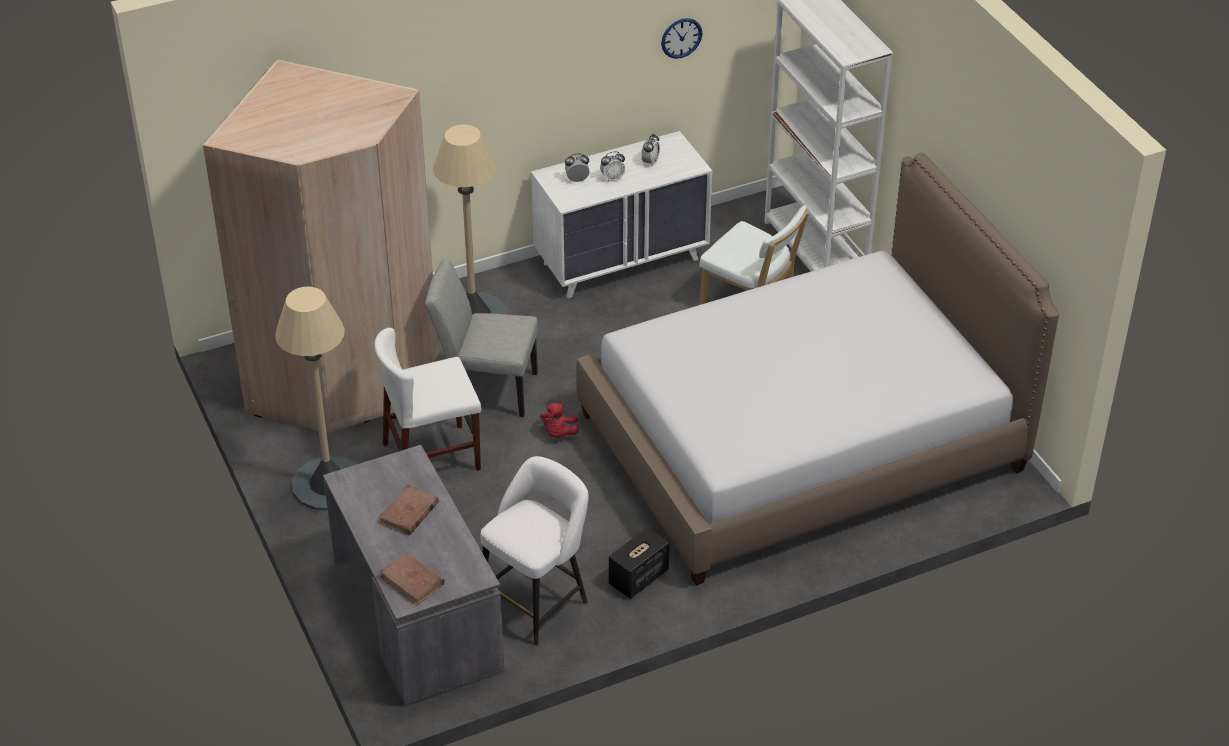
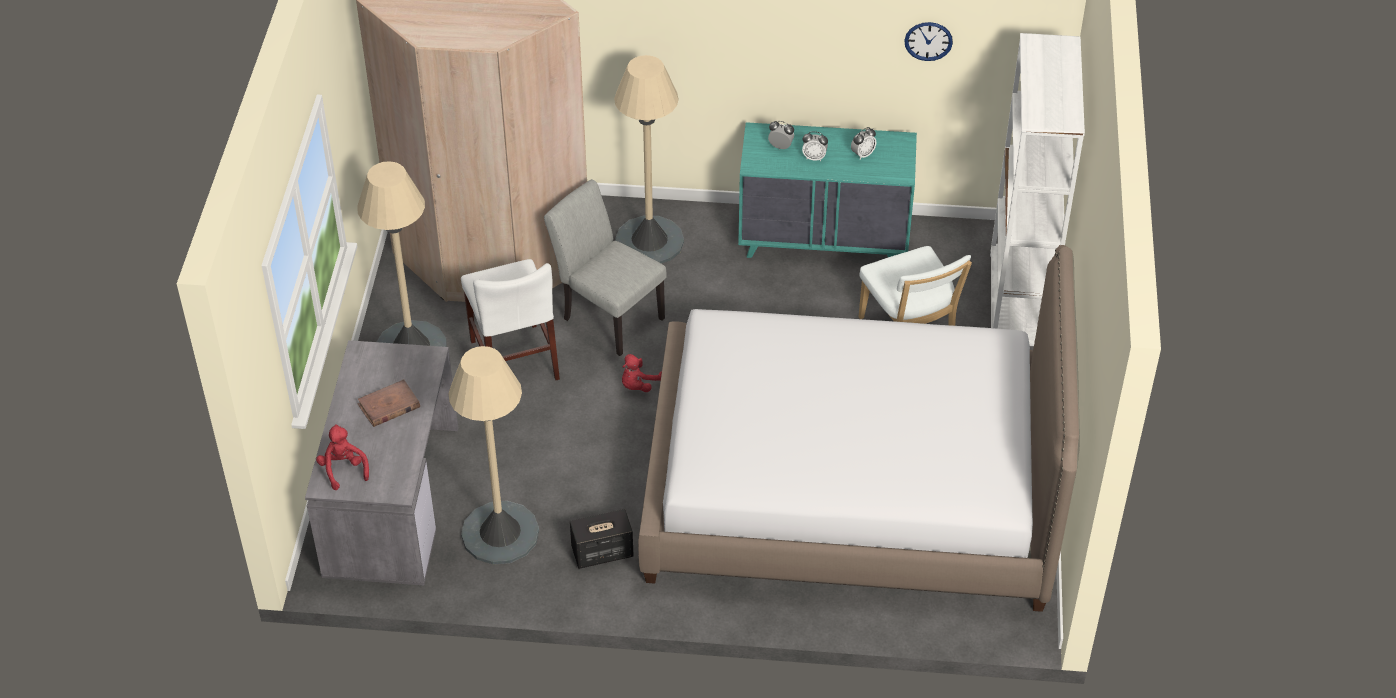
camera: 30 degrees right, 5 degrees up
(412, 581) = (343, 469): brown book -> red plush toy
(431, 456) = (514, 359): white chair -> white chair turned 120 degrees counterclockwise
(537, 600) = (500, 533): white stool -> beige floor lamp
(622, 261) = (824, 240): white dresser -> turquoise dresser

